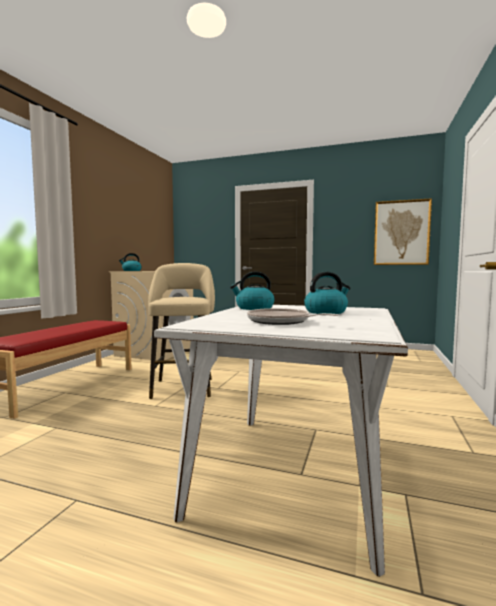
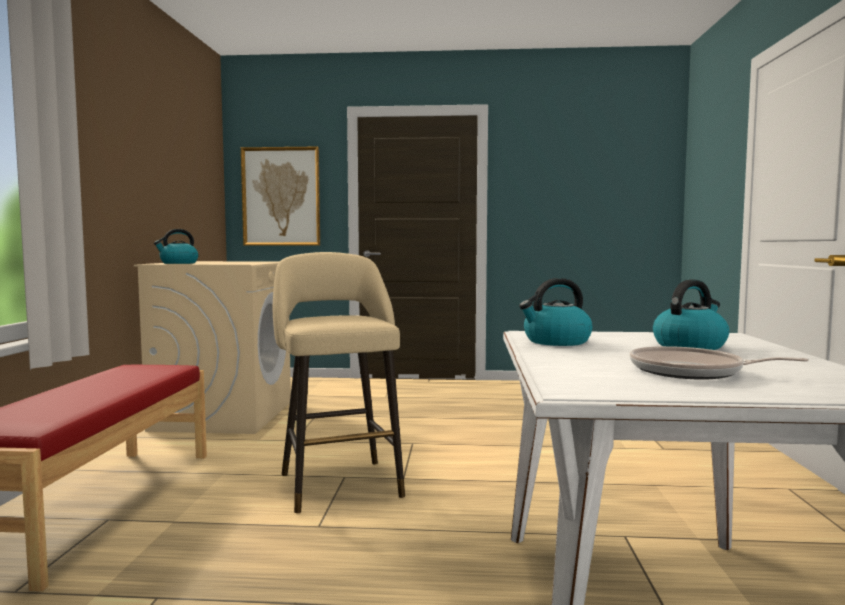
camera: 15 degrees left, 0 degrees up
(401, 233) = (628, 198): picture -> picture (281, 196)

